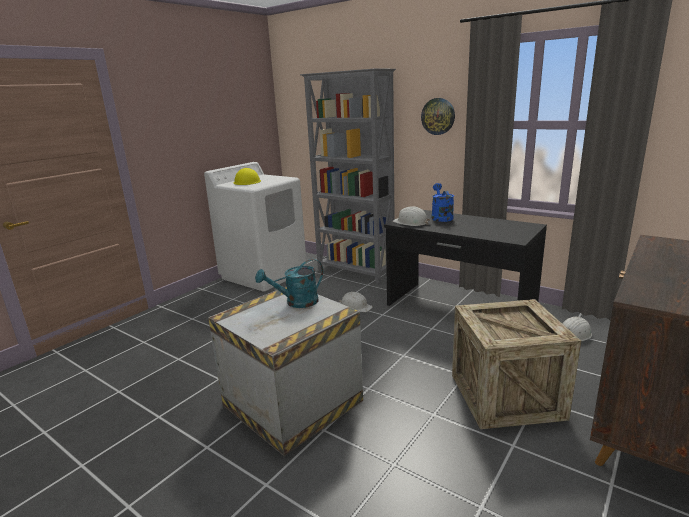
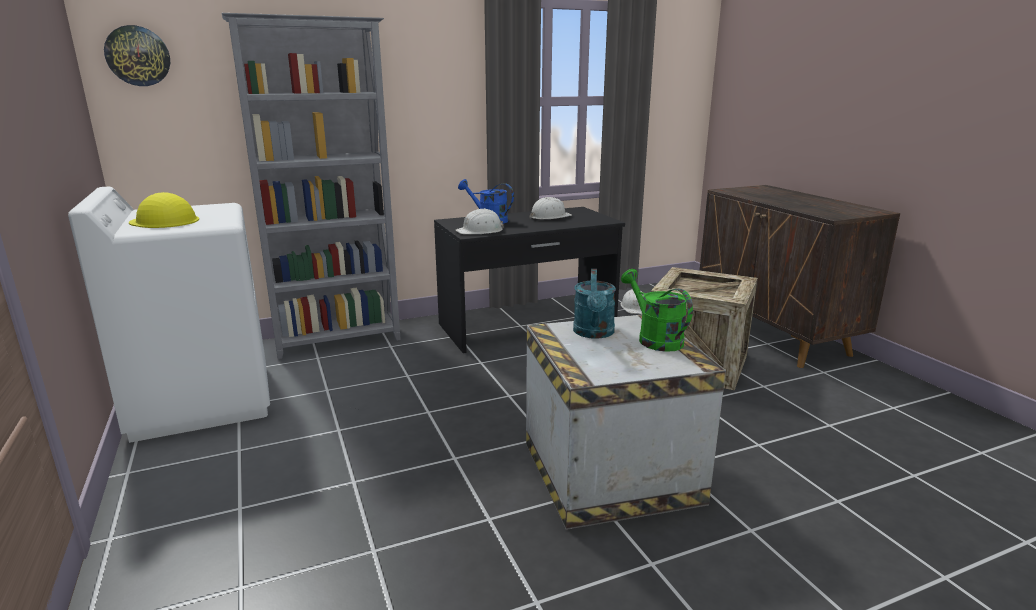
camera: 60 degrees left, 0 degrees up
(307, 321) = (654, 338): none -> green watering can
(355, 307) = (436, 370): white hard hat -> white hard hat (549, 217)
(438, 116) = (436, 92): wall clock -> wall clock (138, 56)

